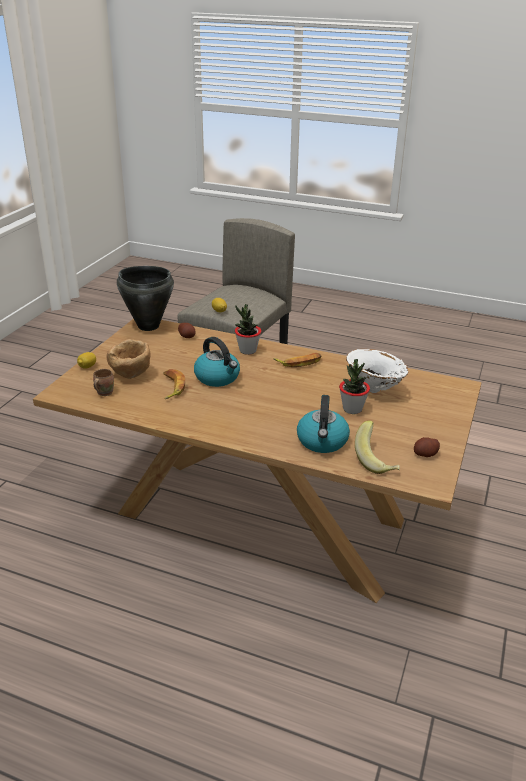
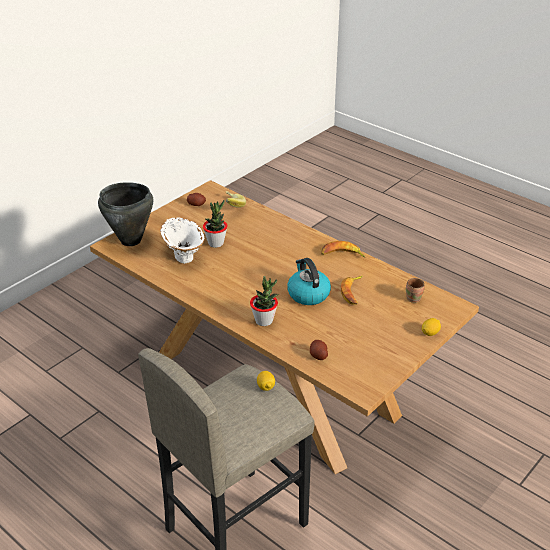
camera: 160 degrees left, 5 degrees up
(131, 375) = (387, 313): brown bowl -> none
(148, 326) = (358, 384): black cooking pot -> black cooking pot (131, 240)
(299, 362) = (224, 295): banana -> banana (342, 254)
(322, 441) = (257, 225): kettle -> none

